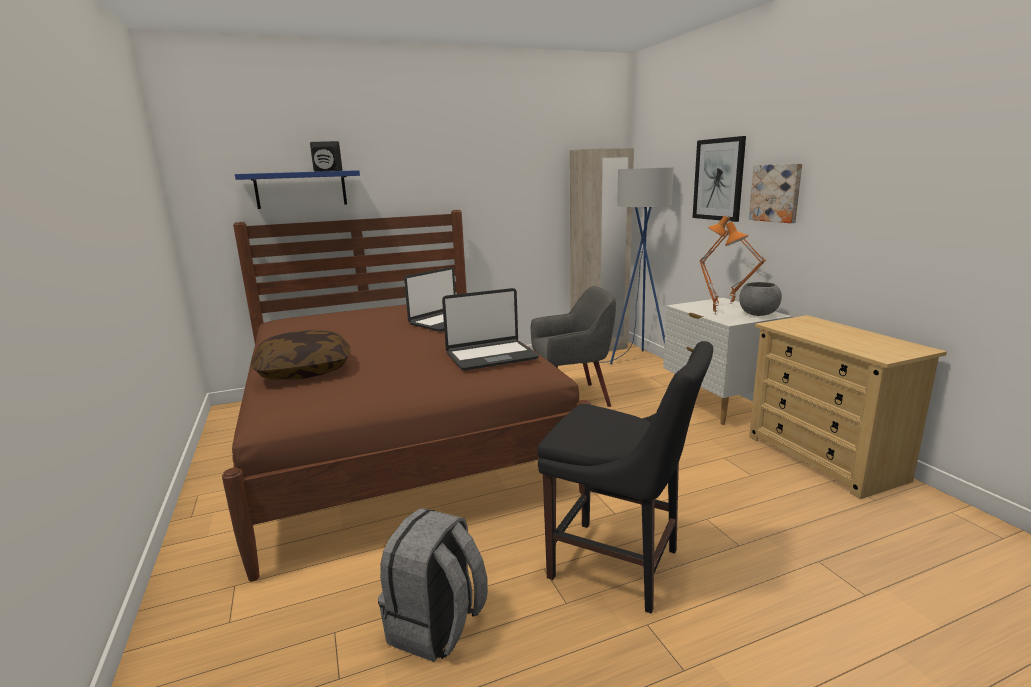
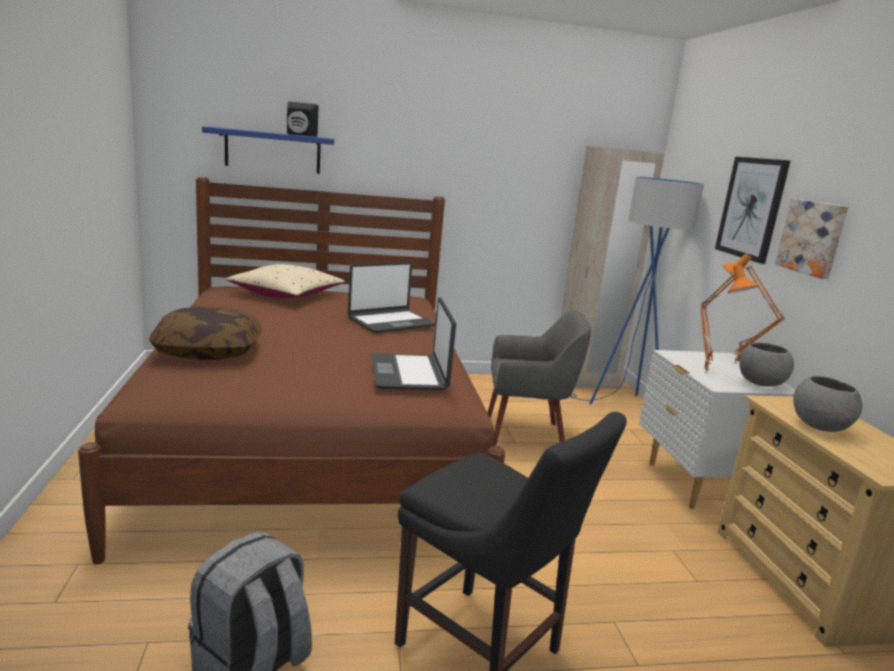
camera: 10 degrees right, 0 degrees up
(341, 316) = (286, 295): none -> beige pillow
(491, 356) = (409, 373): laptop -> laptop turned 90 degrees clockwise
(819, 334) = (819, 427): none -> grey bowl

